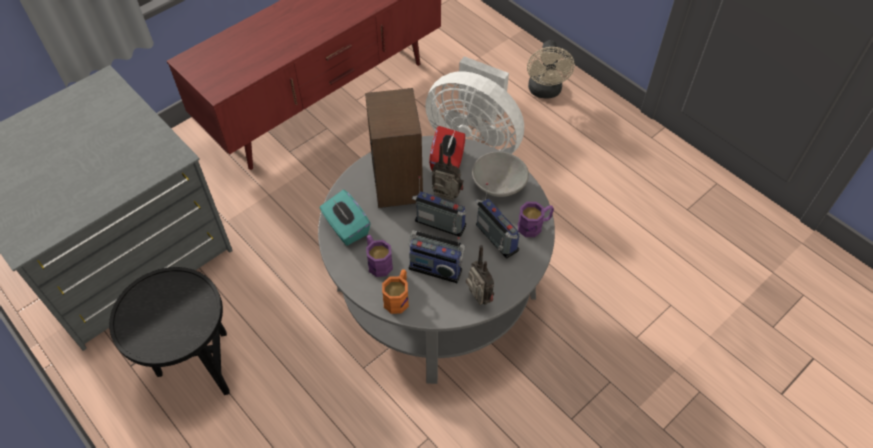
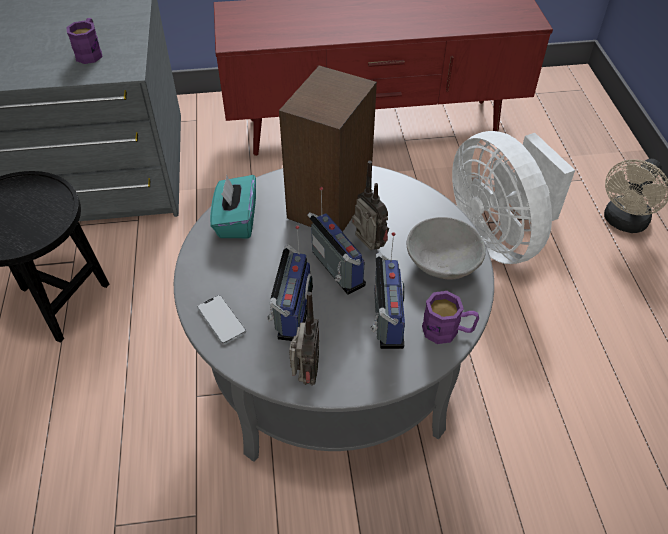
camera: 35 degrees right, 5 degrees down
(377, 262) = (235, 271): purple mug -> purple mug (91, 52)
(398, 297) = (221, 320): orange mug -> phone
(436, 267) = (291, 311): radio -> radio turned 135 degrees counterclockwise
(447, 161) = (404, 209): red tissue box -> none

